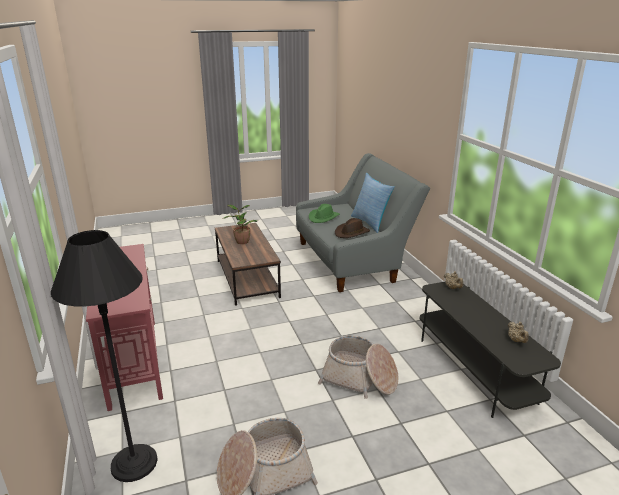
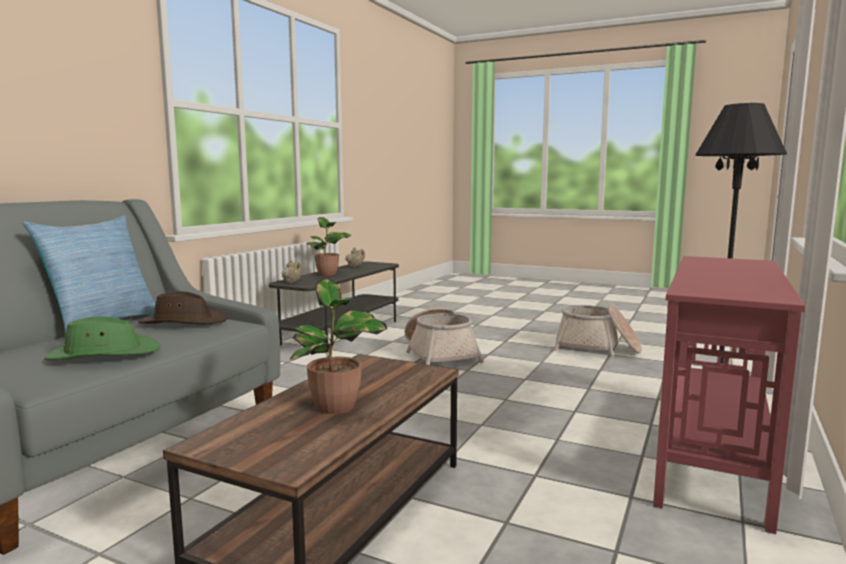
camera: 135 degrees left, 15 degrees down
(478, 312) = (328, 274): none -> potted plant

